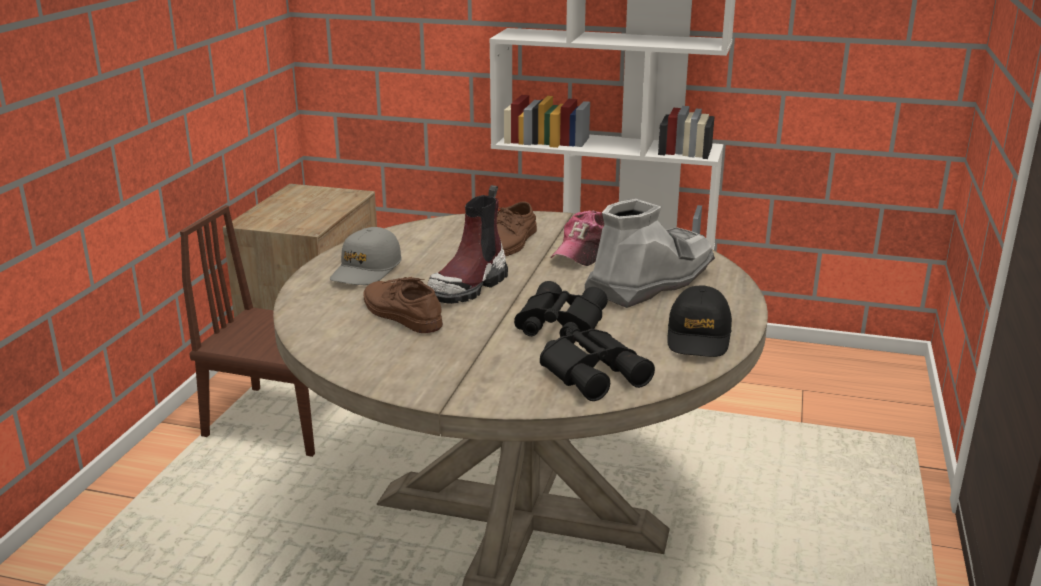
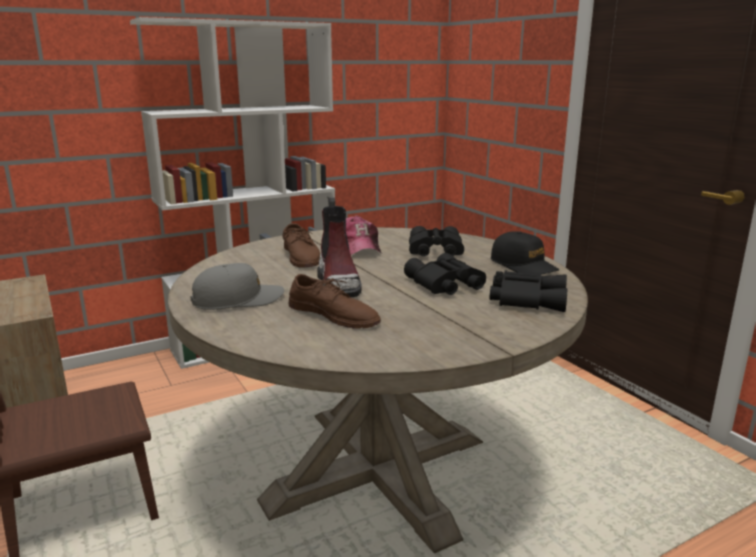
camera: 45 degrees left, 5 degrees down
(366, 270) = (238, 300): grey cap -> grey cap turned 90 degrees counterclockwise
(400, 313) = (334, 314): brown shoe -> brown shoe turned 150 degrees counterclockwise
(649, 282) = (434, 251): grey boot -> black binoculars

